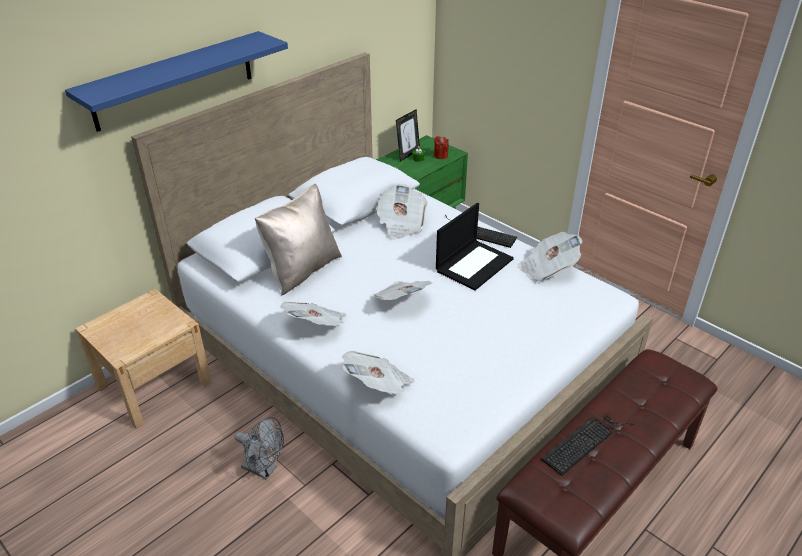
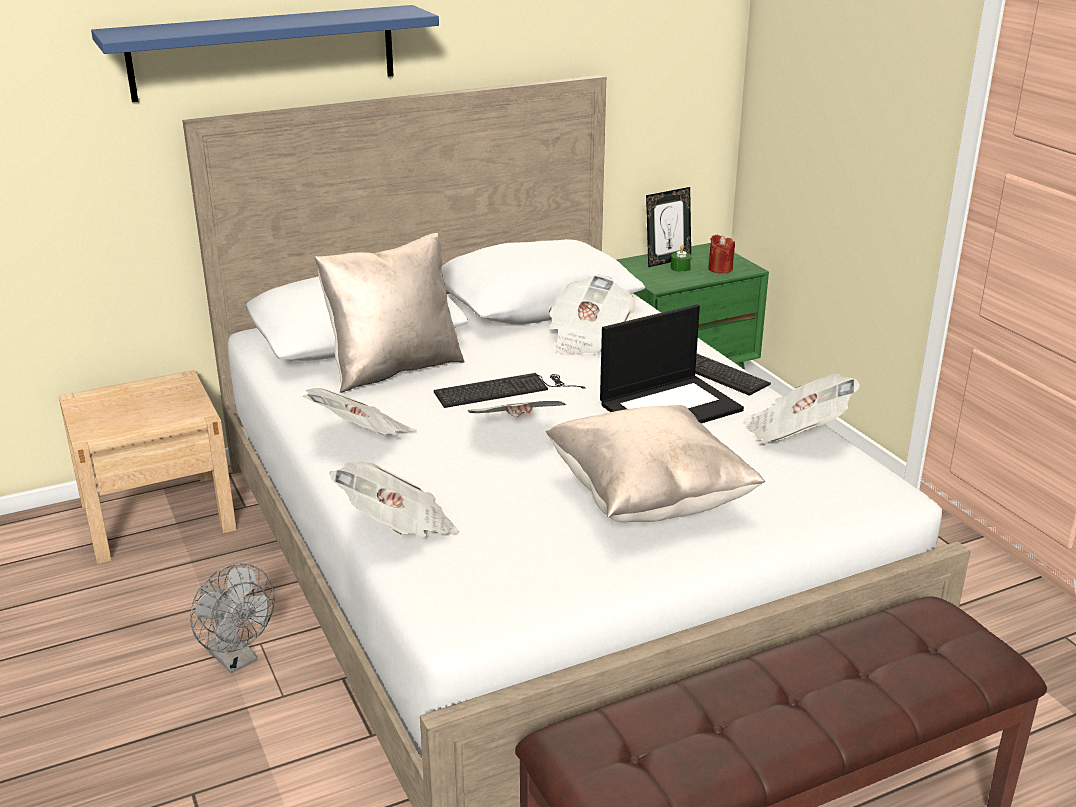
camera: 20 degrees right, 10 degrees down
(499, 331) = (648, 499): none -> beige pillow
(585, 441) = (717, 699): keyboard -> keyboard (505, 390)

